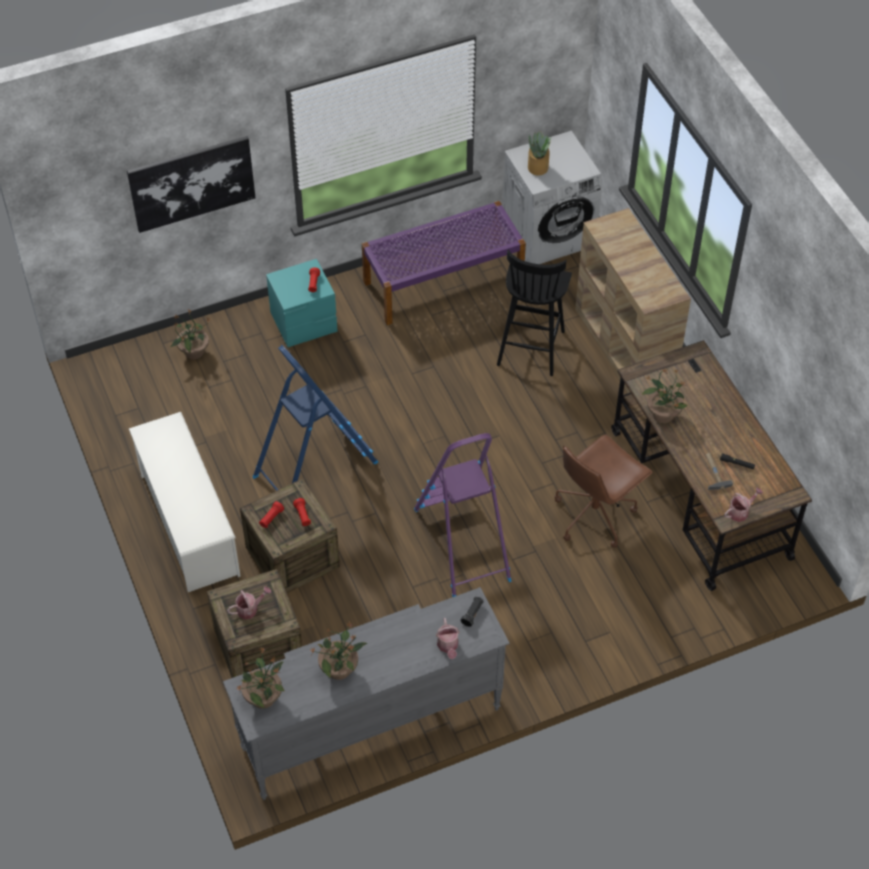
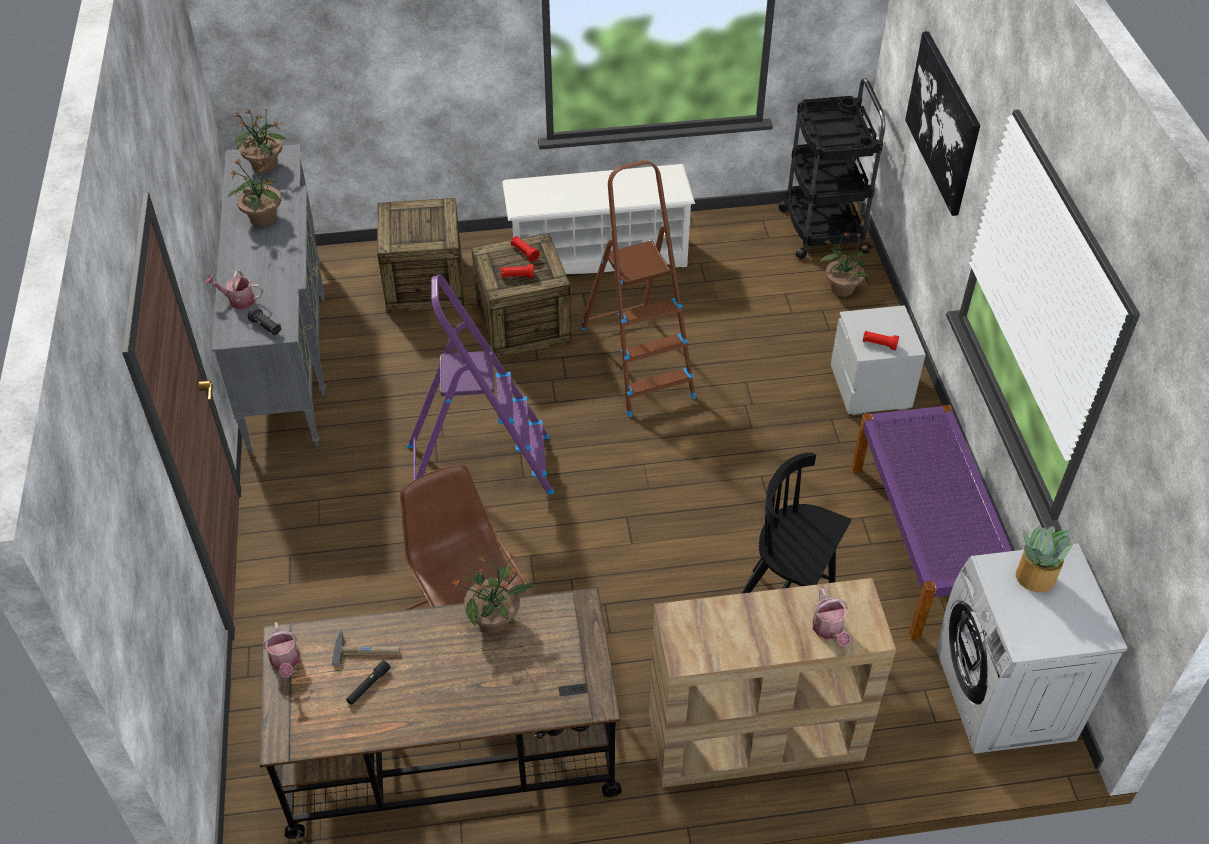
camera: 105 degrees right, 5 degrees down
(120, 373) = (822, 230): none -> black cart
(250, 609) = (418, 223): watering can -> watering can (829, 630)
(303, 322) = (872, 387): turquoise nightstand -> white nightstand
(316, 469) = (637, 362): blue step ladder -> brown step ladder

